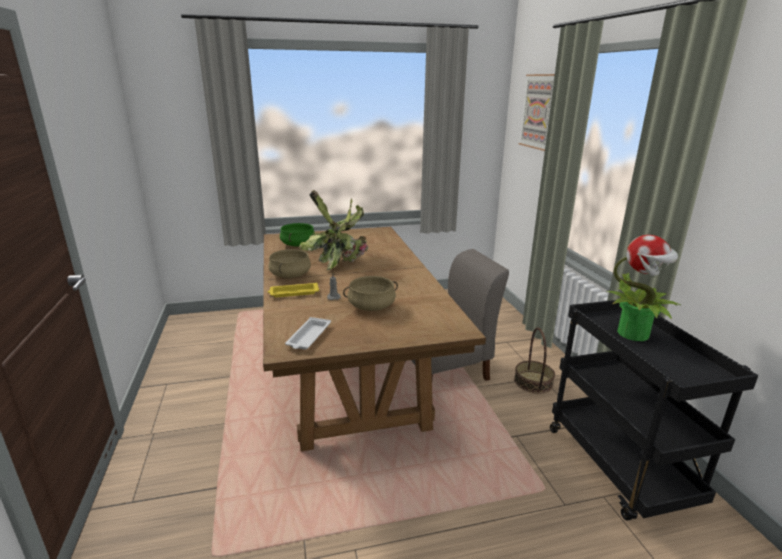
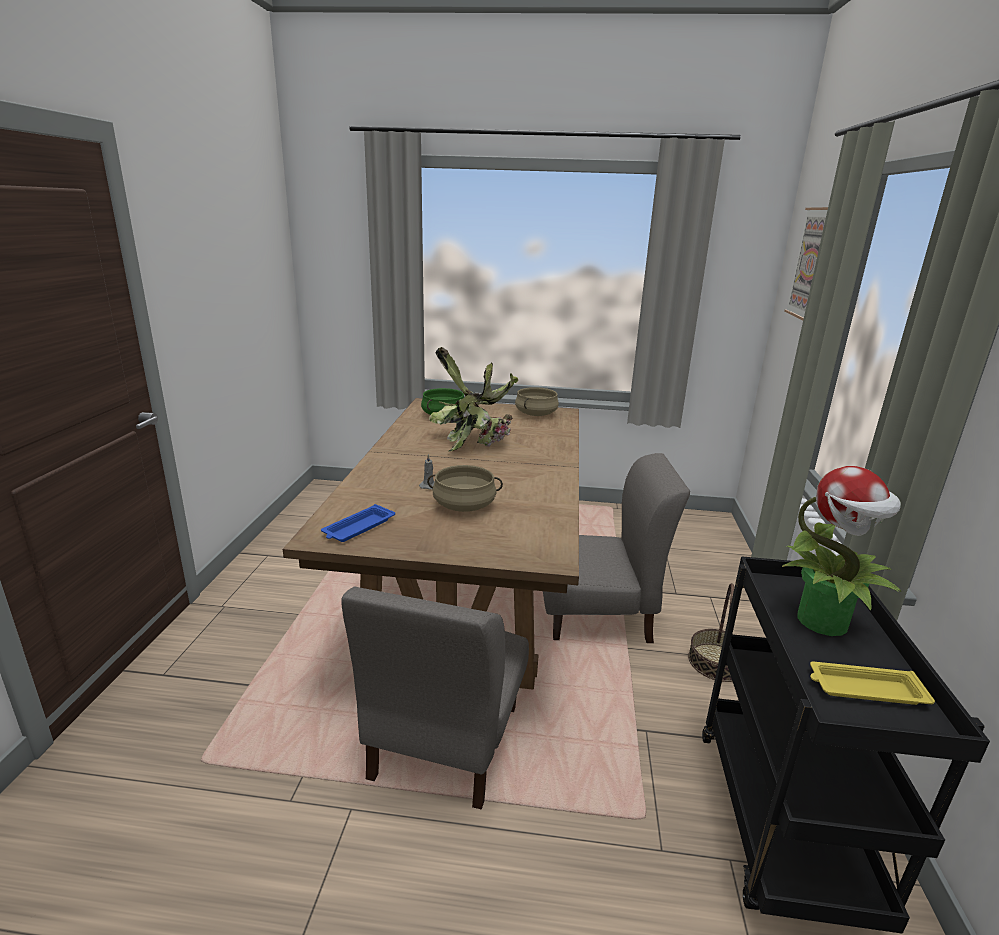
camera: 20 degrees right, 0 degrees up
(290, 275) = (402, 451): beige cooking pot -> beige cooking pot (536, 414)
(293, 293) = (387, 472): yellow tray -> yellow tray (864, 689)
(308, 337) = (358, 528): white tray -> blue tray
(394, 483) = (444, 743): none -> grey chair

